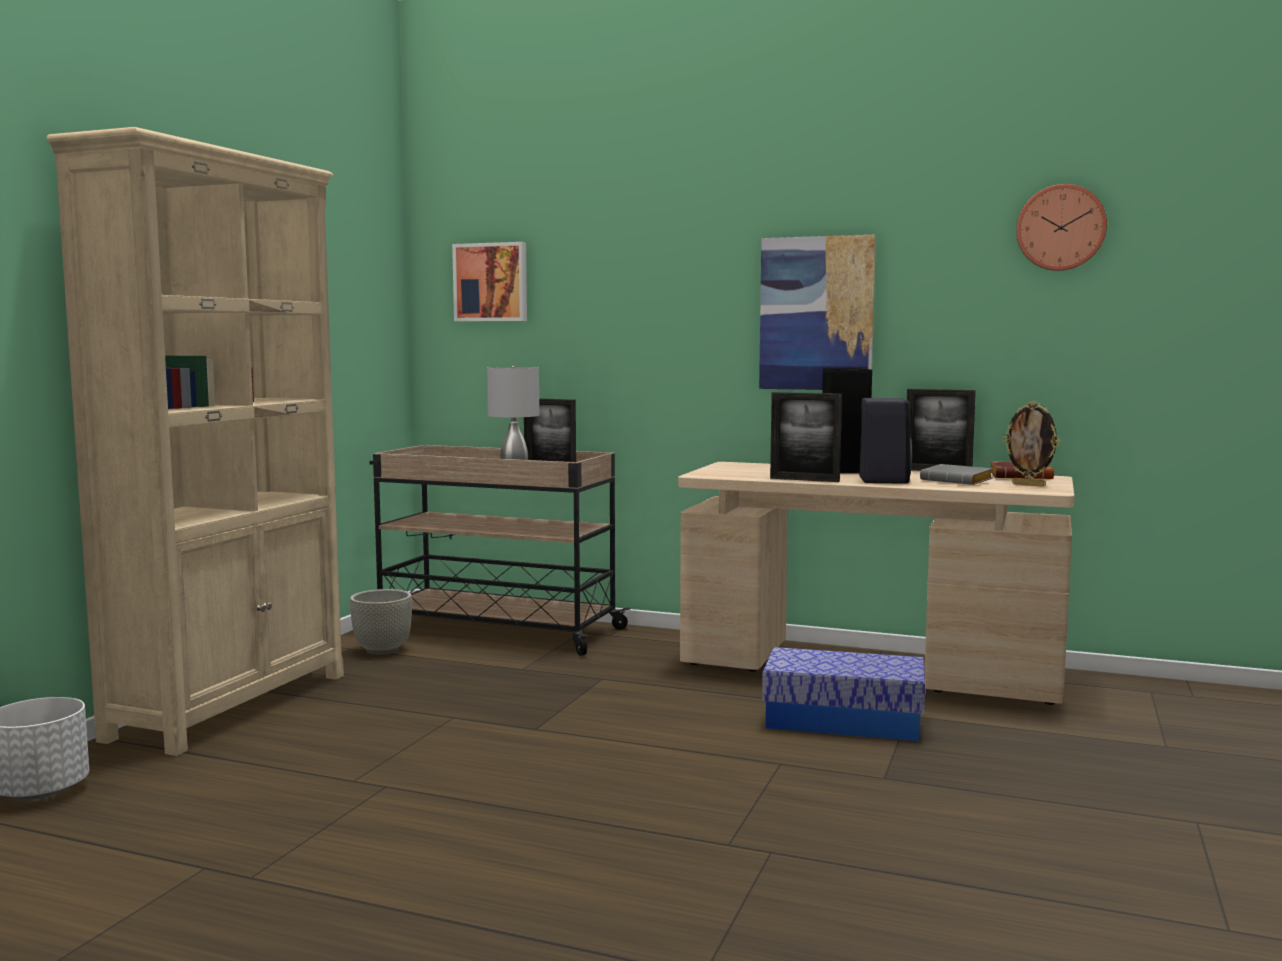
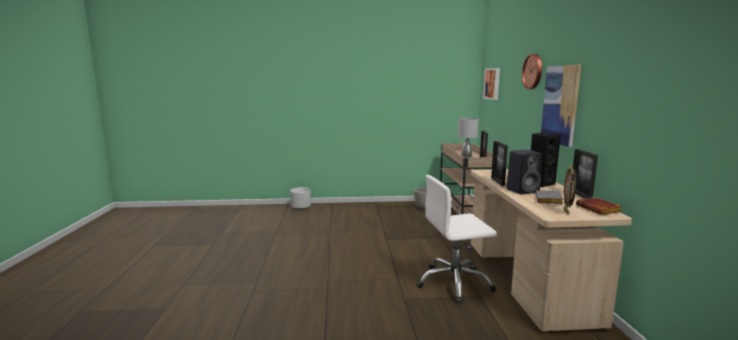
camera: 65 degrees right, 5 degrees up
(232, 705) = (362, 206): beige bookcase -> none
(843, 720) = (454, 283): storage box -> white office chair
(1061, 228) = (651, 59): wall clock -> wall clock (533, 71)

